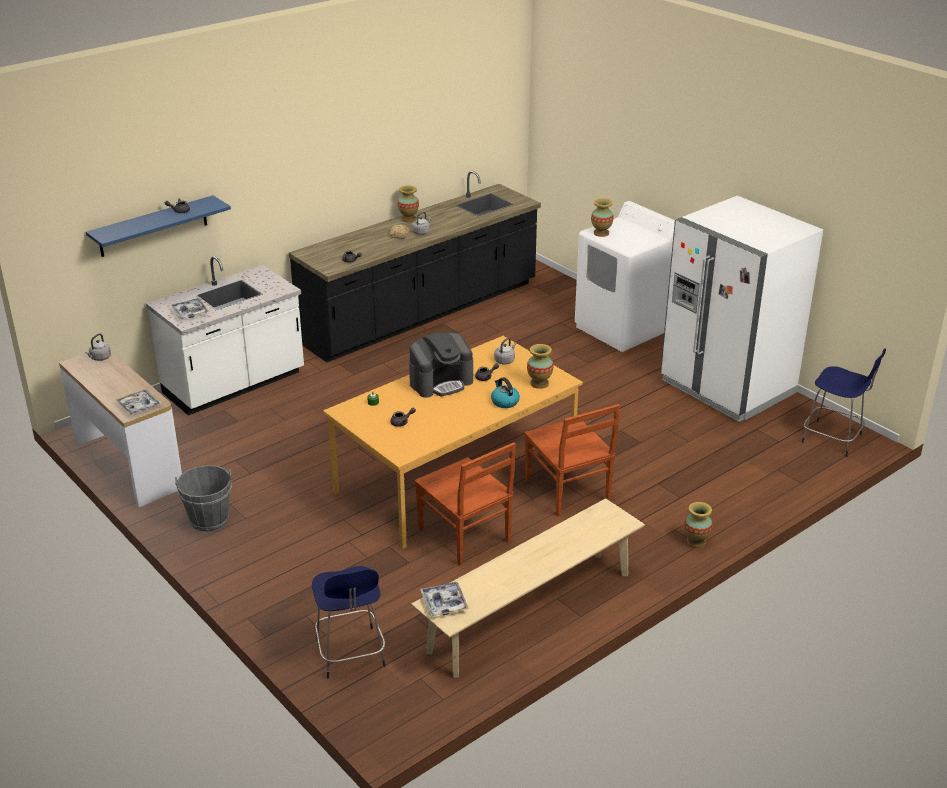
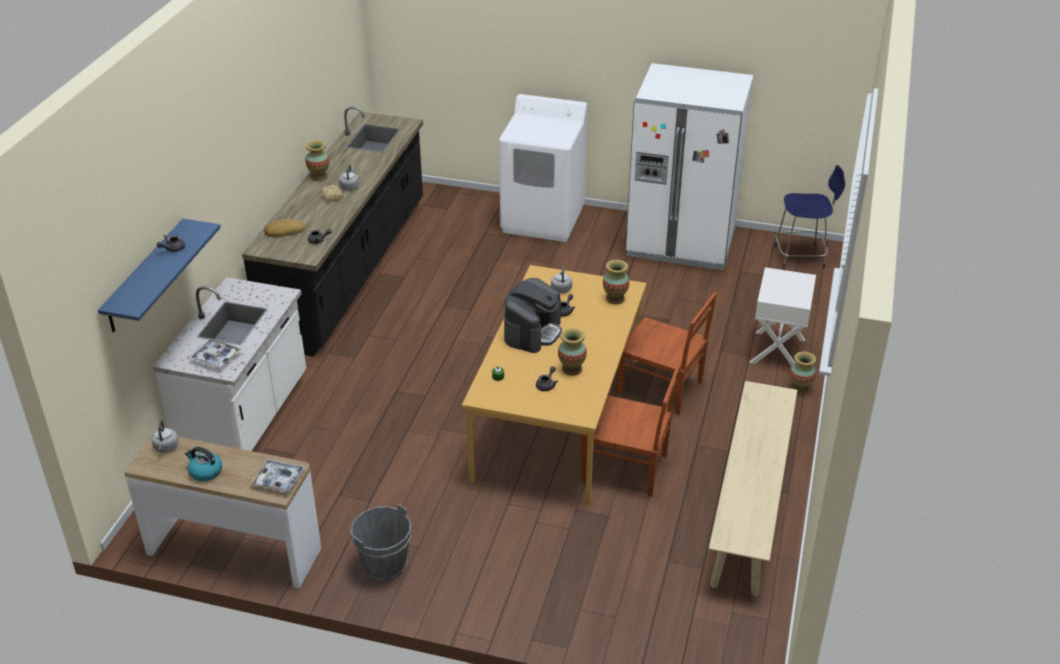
camera: 35 degrees left, 5 degrees up
(336, 247) = (284, 231): none -> bread
(351, 654) = (655, 622): blue stool -> none
(444, 603) = (733, 534): tray -> none
(504, 402) = (607, 328): kettle -> kettle (205, 472)
(601, 233) = (521, 134): vase -> vase (571, 369)
(712, 505) = (778, 351): none -> white nightstand

